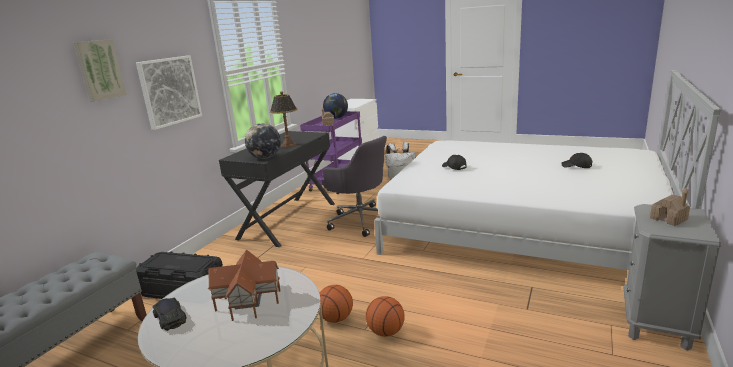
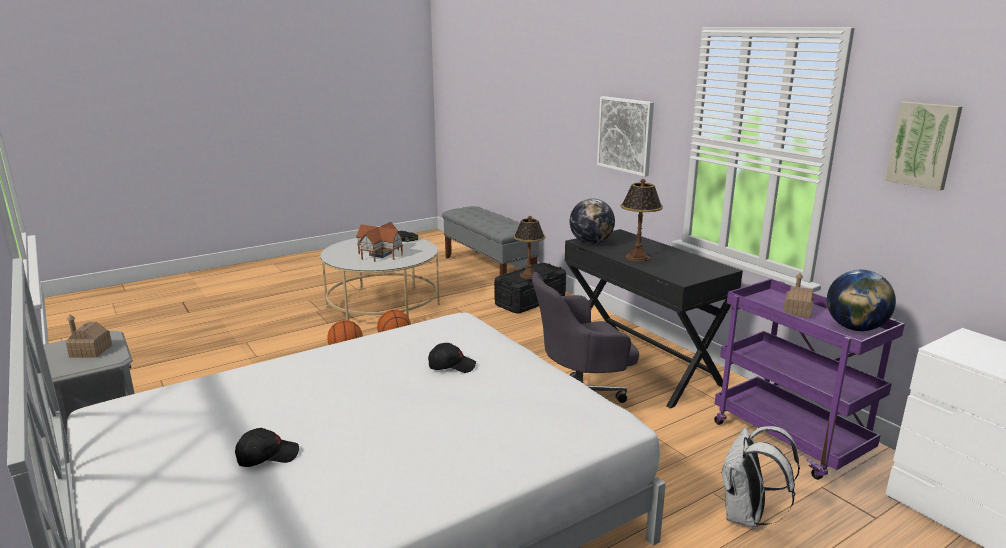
camera: 120 degrees right, 0 degrees up
(99, 70) = (578, 95): picture -> picture (924, 145)
(188, 259) = (529, 276): none -> table lamp

